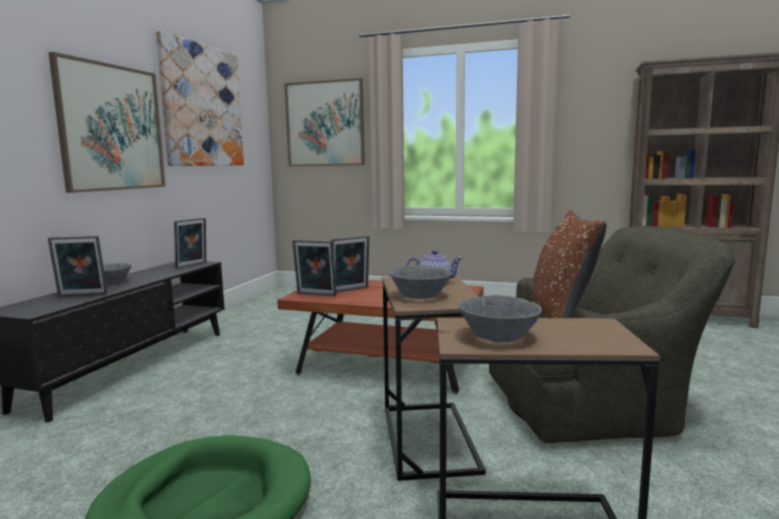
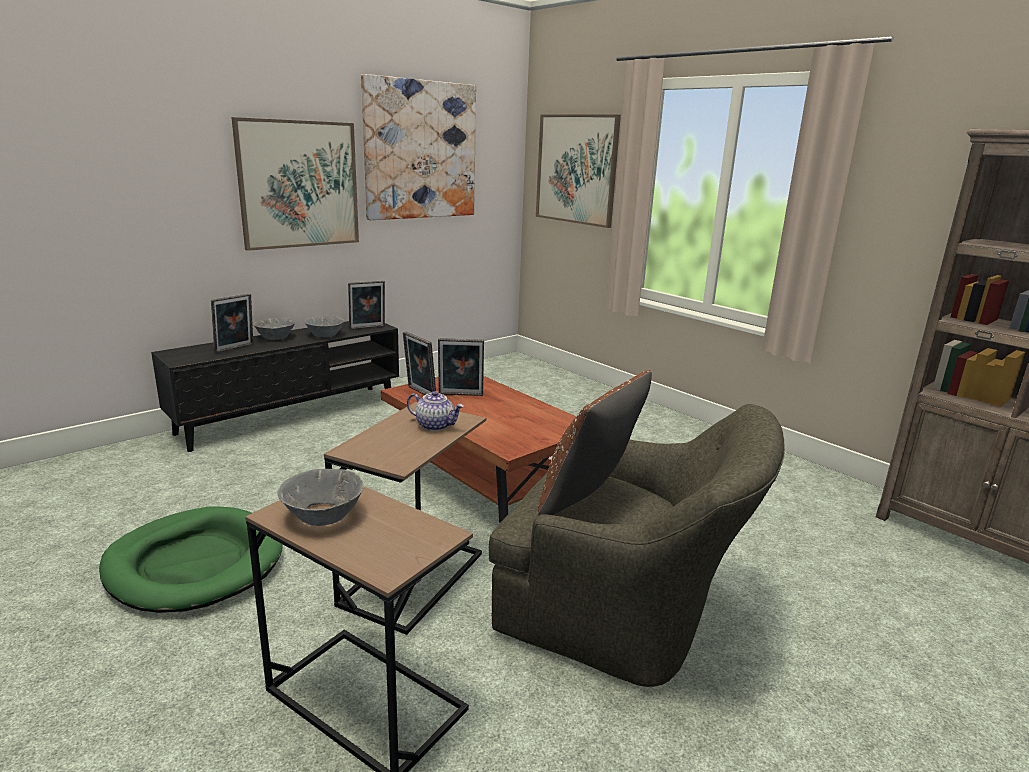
camera: 30 degrees right, 10 degrees up
(81, 295) = (235, 348): picture frame -> picture frame turned 75 degrees counterclockwise
(420, 296) = (384, 440): grey bowl -> grey bowl (325, 335)

